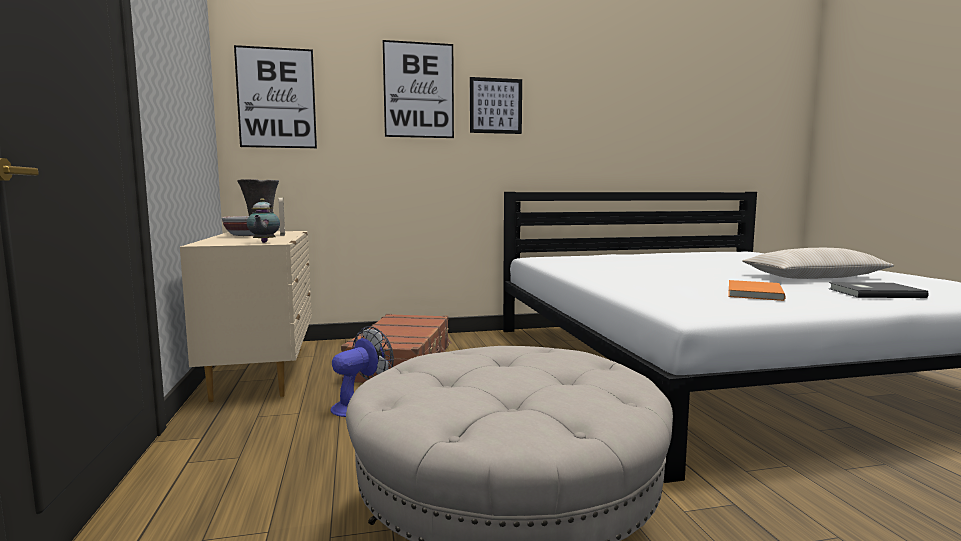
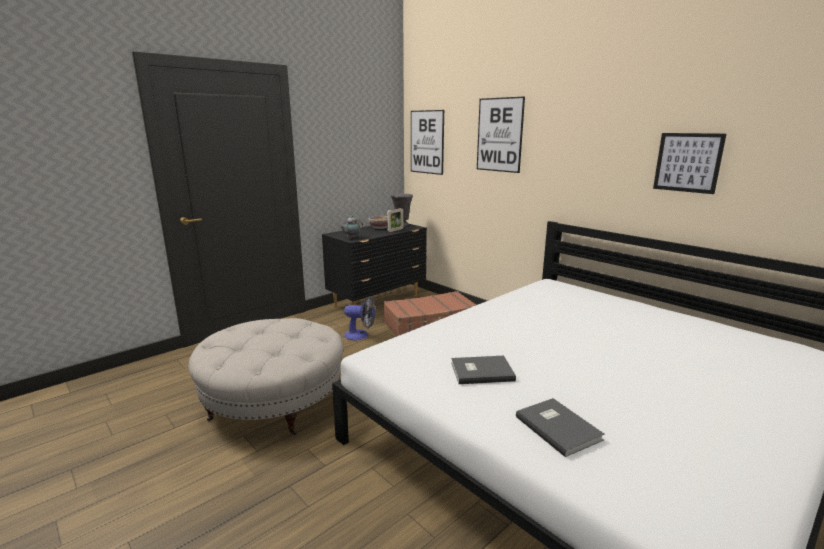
camera: 60 degrees right, 10 degrees up
(263, 372) = (378, 301): beige dresser -> black dresser
(495, 106) = (553, 147): picture -> picture (688, 162)
(752, 293) = (480, 371): orange book -> grey book
(814, 277) = (633, 399): beige pillow -> none

